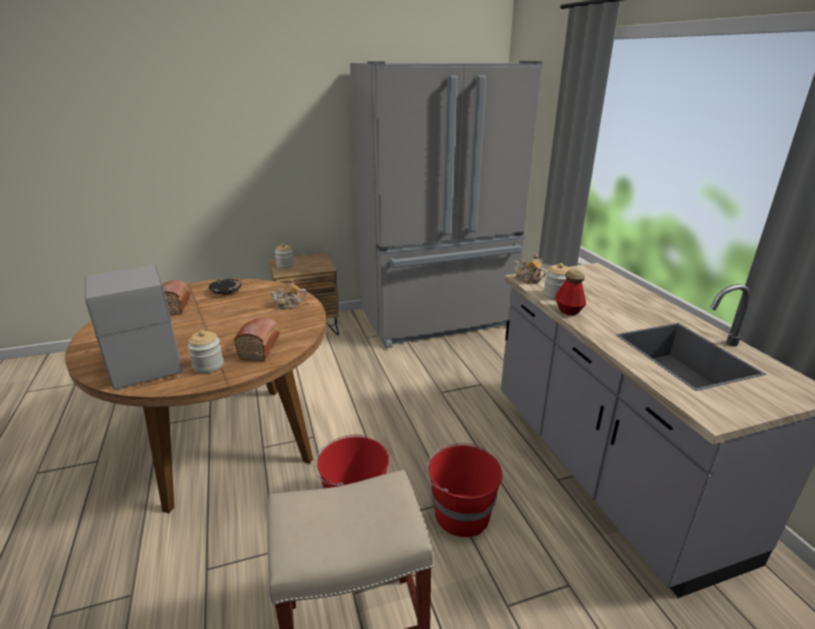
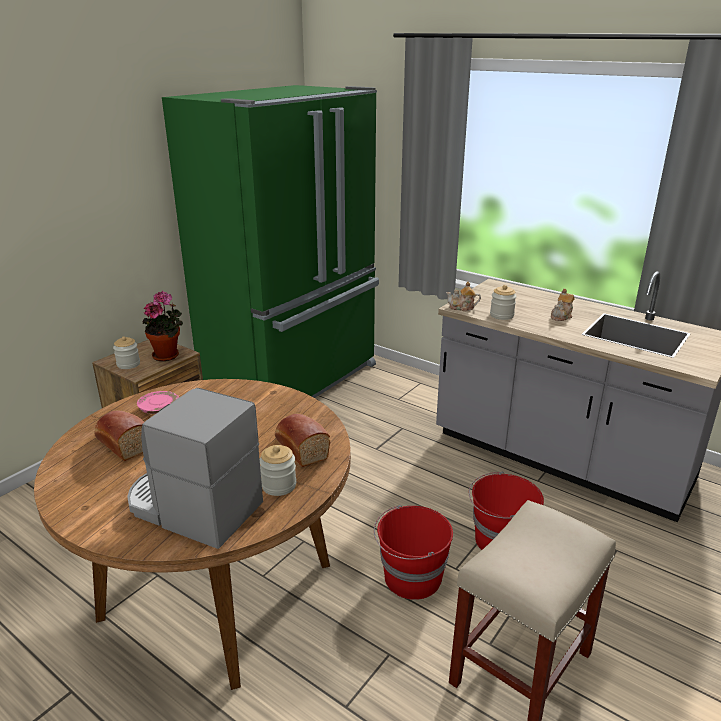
camera: 35 degrees left, 0 degrees up
(226, 291) = (159, 408): black plate -> pink plate
(289, 305) = (259, 399): teapot -> teapot (562, 316)
(315, 266) = (168, 355): none -> potted plant
(437, 319) = (295, 380): grey fridge -> green fridge
(568, 310) = (528, 325): bottle -> none

